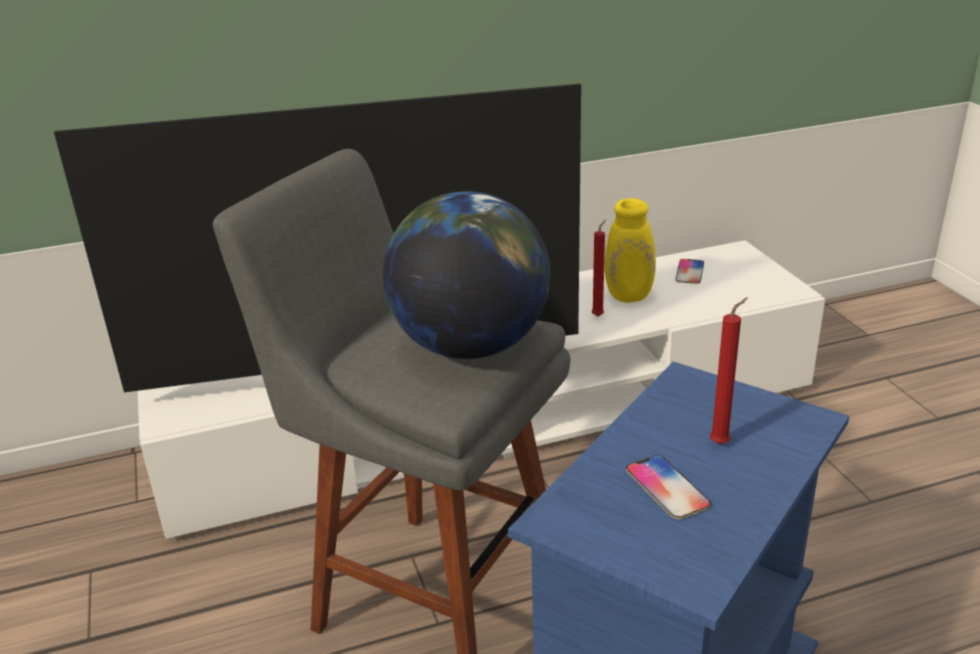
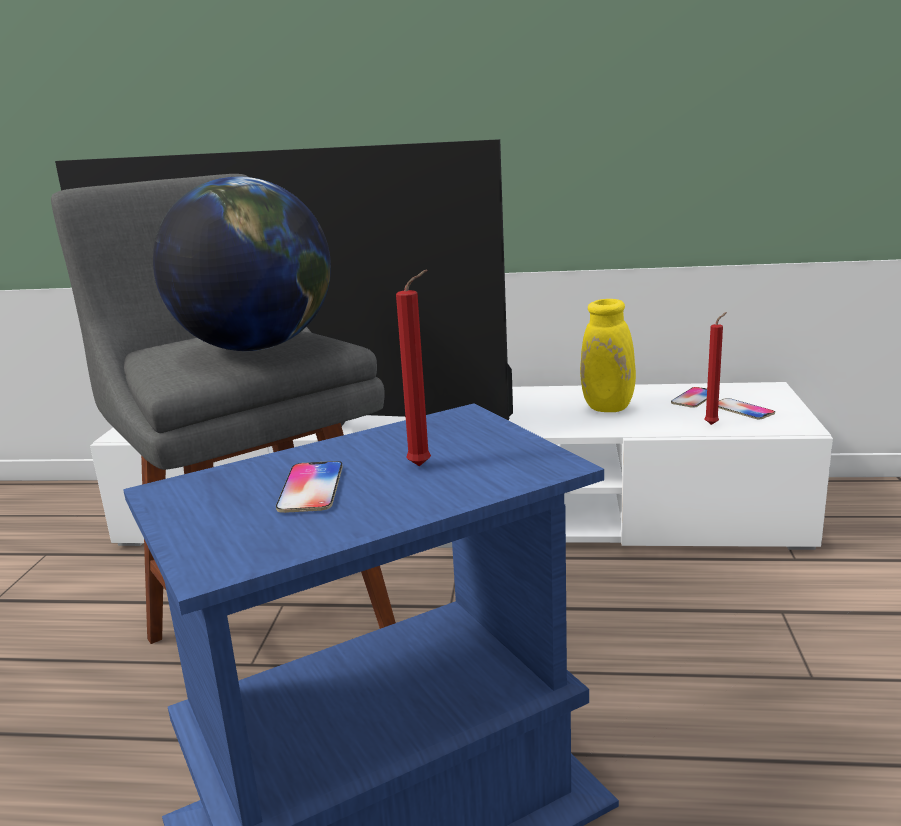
camera: 25 degrees right, 10 degrees down
(599, 315) = (561, 418): red candle -> red candle (713, 424)
(738, 279) = (742, 410): none -> phone

